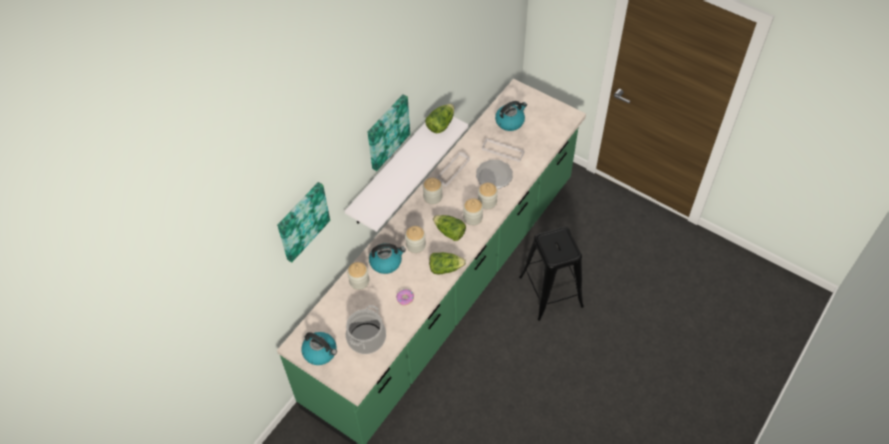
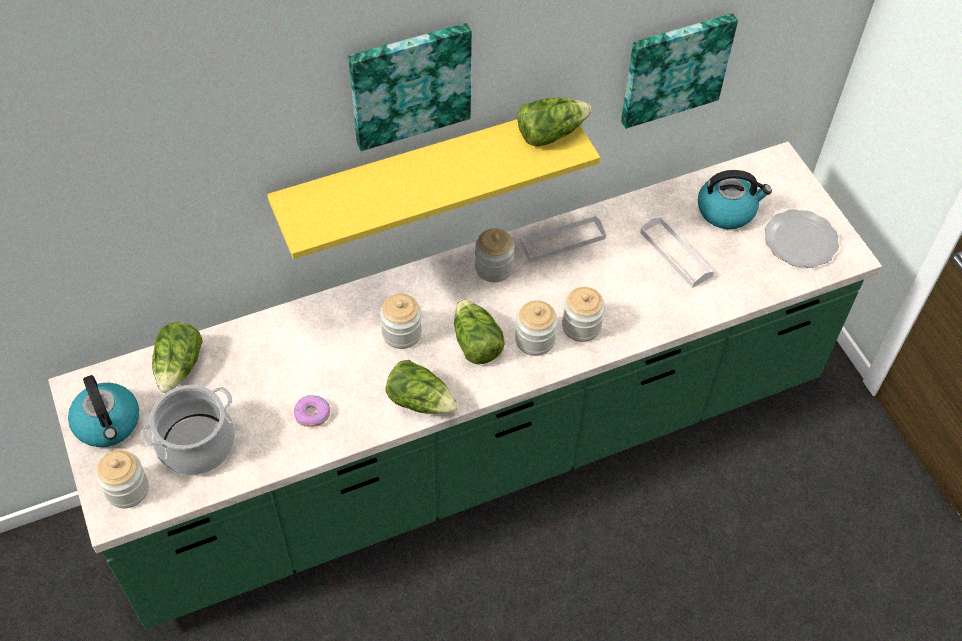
camera: 30 degrees right, 0 degrees up
(302, 221) = (135, 159): picture -> picture (674, 68)
(331, 312) = (179, 367): none -> lettuce
(359, 281) = (263, 341): jar -> jar (127, 489)
(386, 262) = (331, 334): kettle -> none
(393, 169) = (422, 173): white shelf -> yellow shelf
(494, 176) = (628, 288): plate -> plate (801, 241)
(551, 291) = (651, 557): black stool -> none

